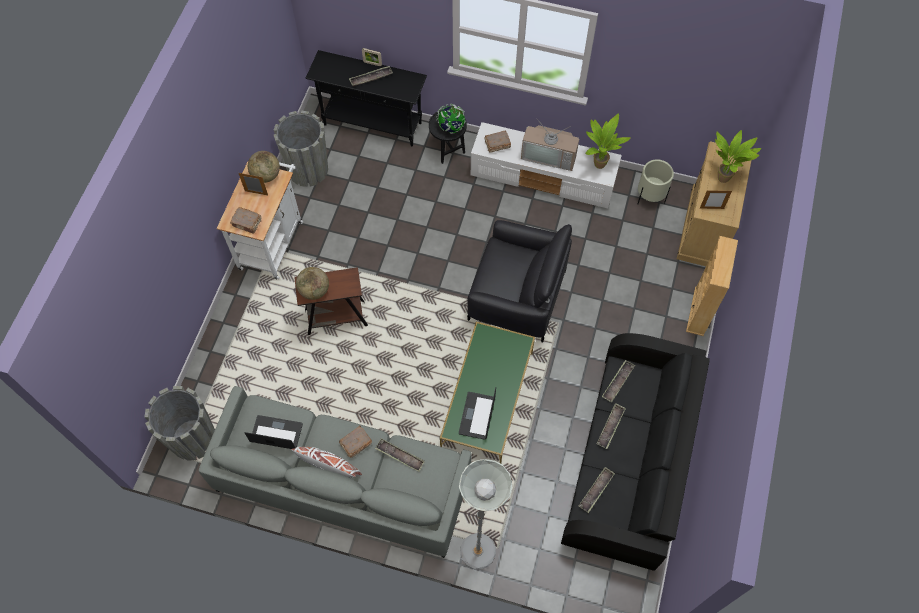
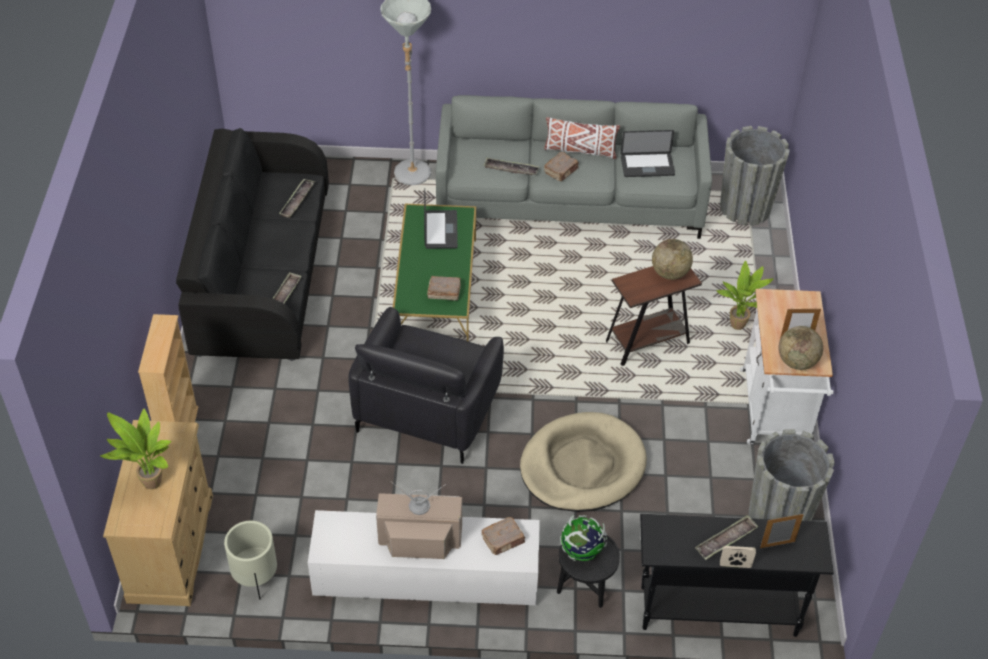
camera: 165 degrees right, 15 degrees down
(247, 223) = (786, 302): brown book -> brown book (443, 292)
(421, 229) = (582, 466): none -> beige dog bed
(516, 296) = (428, 408): black armchair -> black armchair turned 75 degrees counterclockwise
(598, 163) = (342, 541): potted plant -> potted plant (739, 326)
(610, 427) = (287, 254): tray -> none
(711, 208) = (170, 438): picture frame -> picture frame (777, 545)

